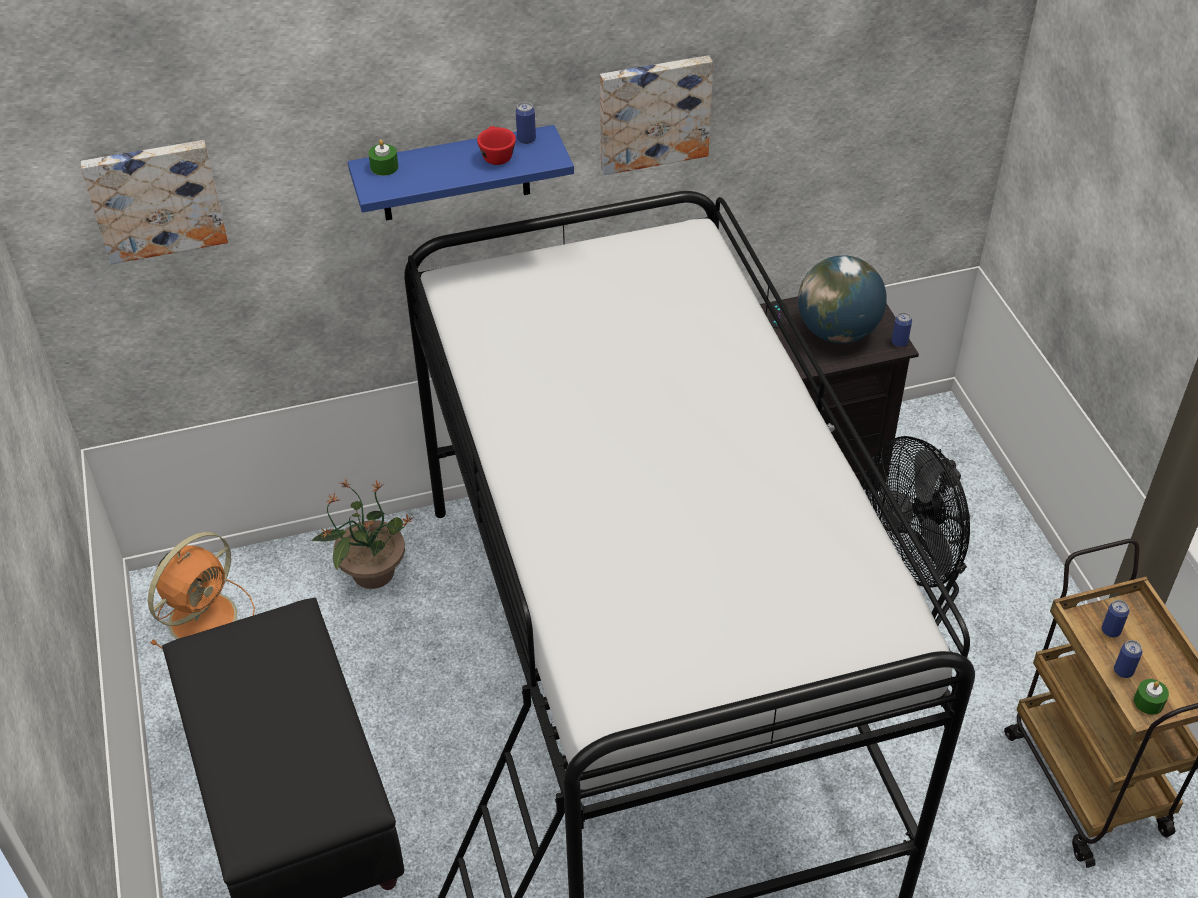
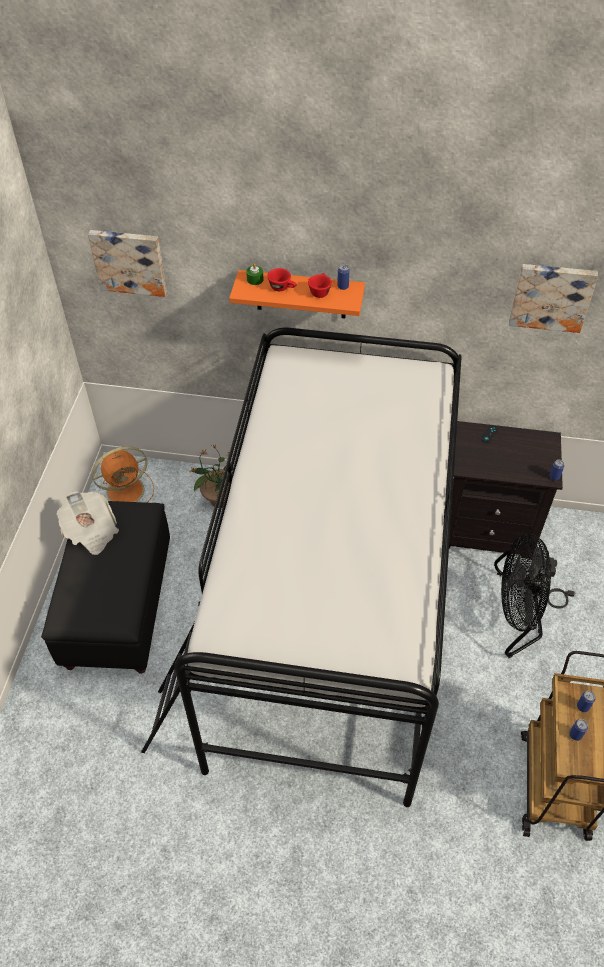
camera: 25 degrees right, 5 degrees up
(218, 683) = (91, 531): none -> newspaper
(435, 166) = (282, 288): none -> red cup
(455, 174) = (301, 294): blue shelf -> orange shelf
(653, 112) = (429, 291): picture -> picture (551, 296)
(838, 331) = (520, 457): globe -> none
(1148, 702) = (580, 761): green candle -> none

